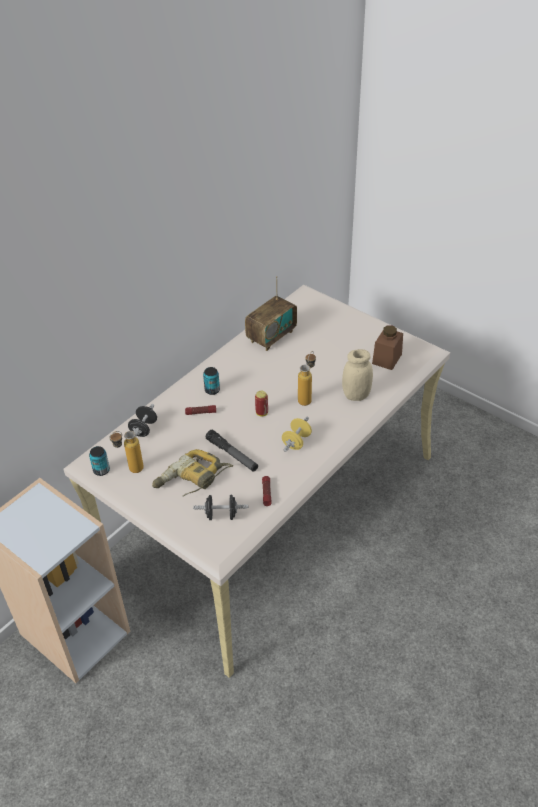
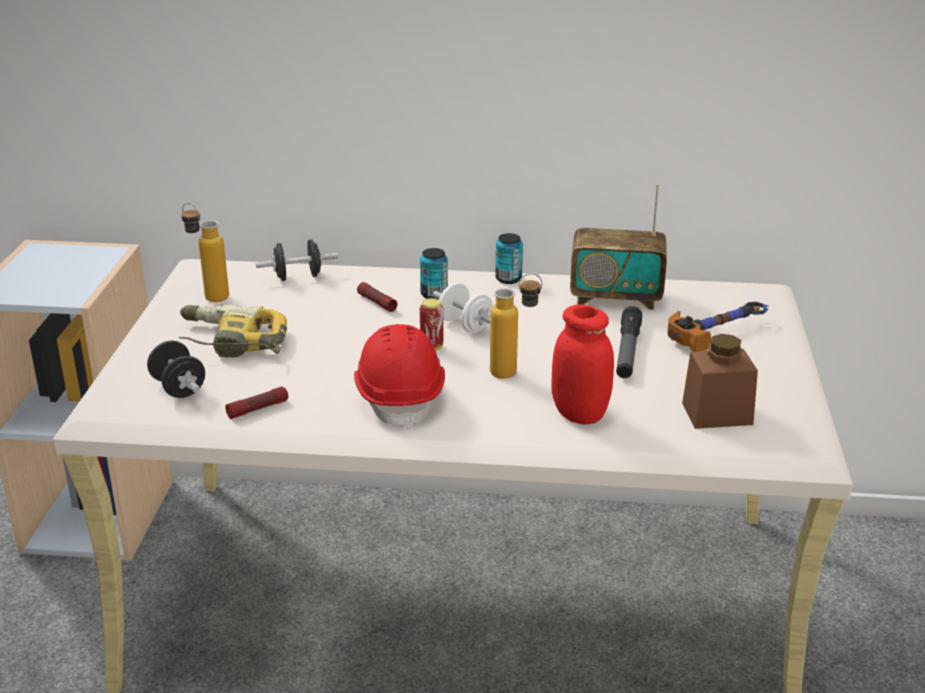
camera: 55 degrees right, 15 degrees down
(101, 470) = (191, 278): can -> can (508, 279)
(232, 454) = (314, 354): flashlight -> flashlight (627, 351)
(252, 393) = (465, 325): none -> white dumbbell
(296, 442) = (400, 396): yellow dumbbell -> red hard hat
(328, 325) = (717, 333): none -> hammer
(356, 395) = (579, 414): beige jar -> red jar

